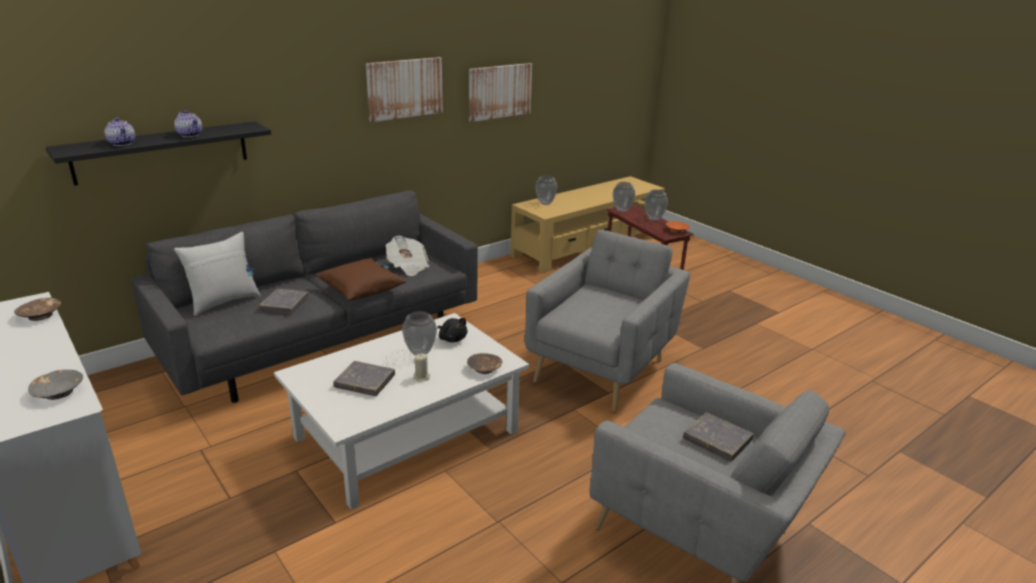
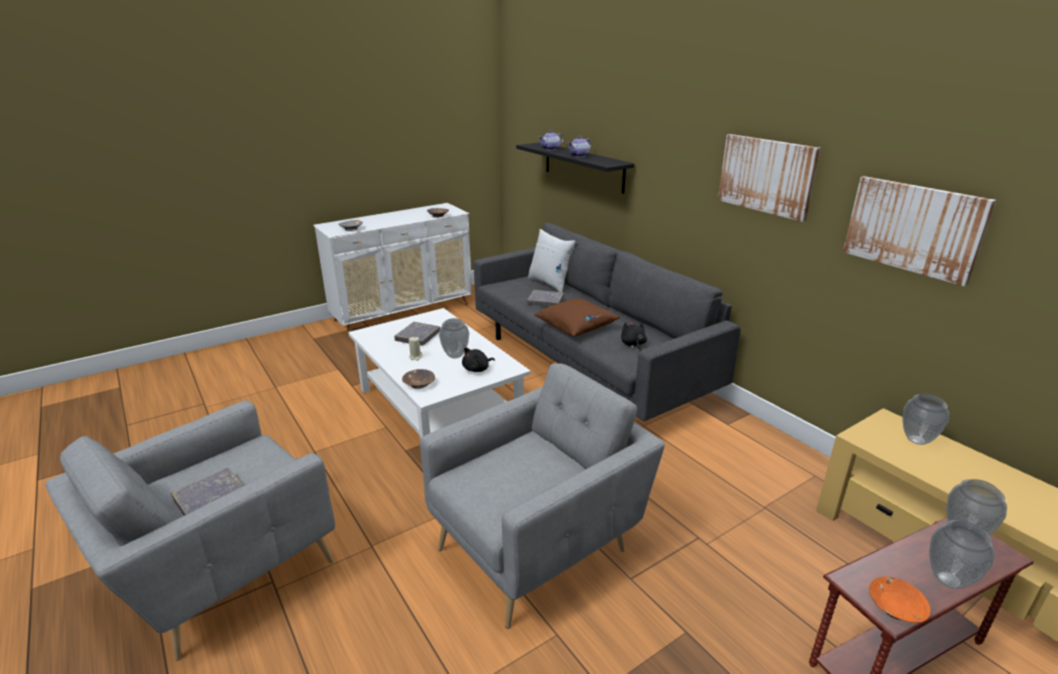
camera: 95 degrees right, 0 degrees up
(408, 267) = (633, 345): newspaper -> black plush toy
(603, 368) = (539, 546): grey armchair -> grey armchair turned 75 degrees counterclockwise

